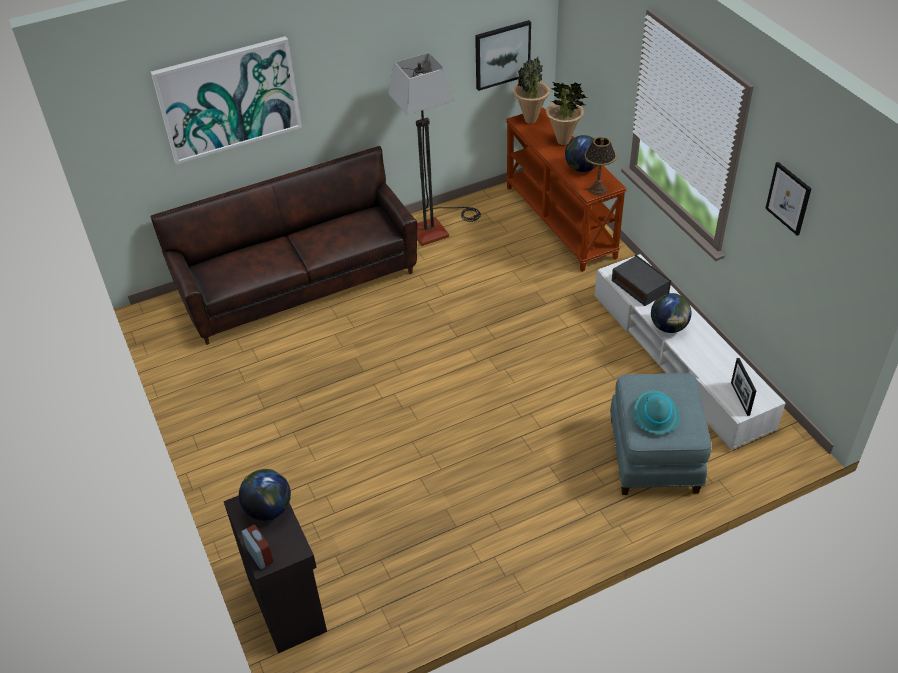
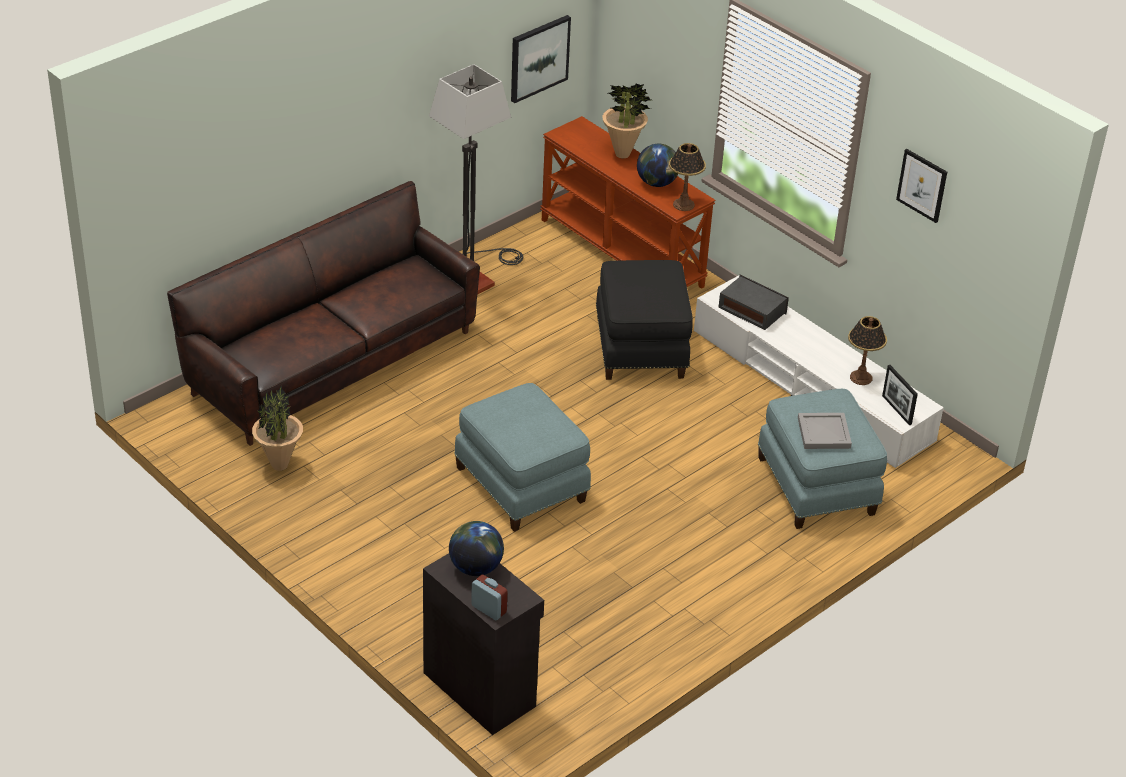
camera: 20 degrees left, 5 degrees down
(229, 99) = (260, 140): picture -> none
(402, 411) = (522, 483): none -> blue ottoman
(530, 120) = (574, 133): potted plant -> potted plant (279, 465)
(547, 304) = (642, 347): none -> black ottoman
(655, 415) = (823, 432): turquoise hat -> grey tray
(669, 327) = (798, 348): globe -> none
(716, 362) = (860, 377): none -> table lamp

